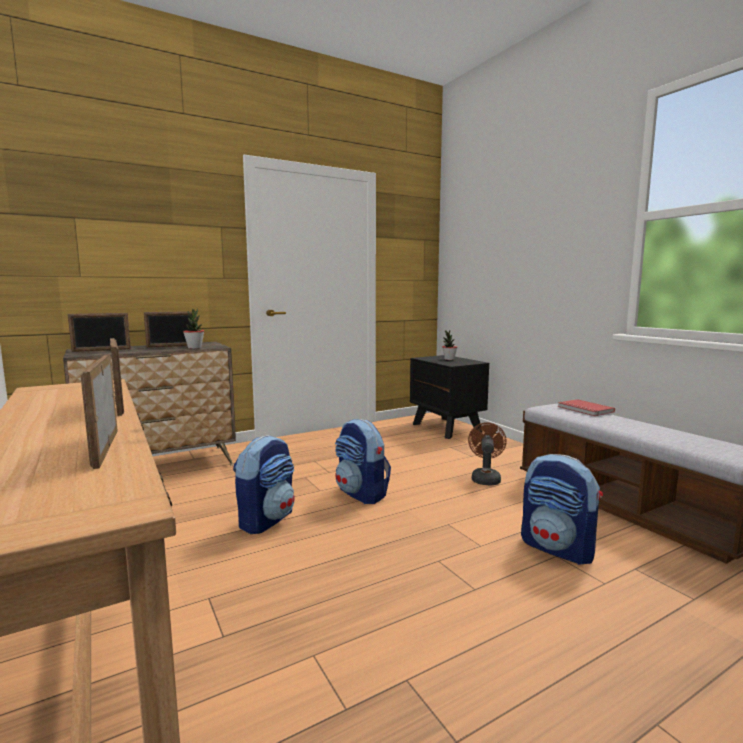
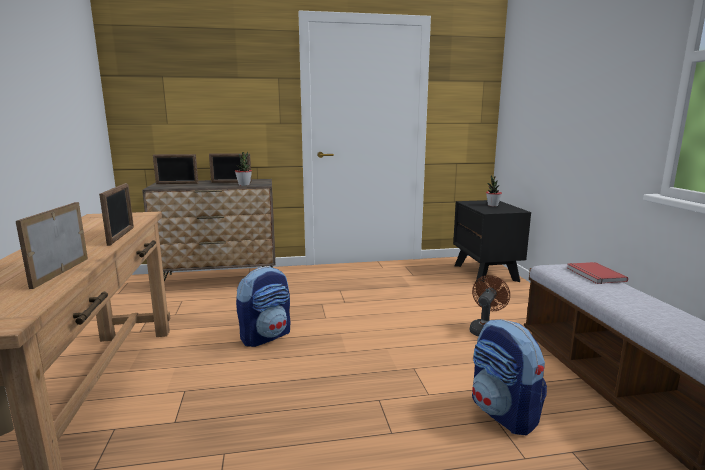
camera: 20 degrees right, 5 degrees up
(362, 494) = (358, 327): backpack -> none

